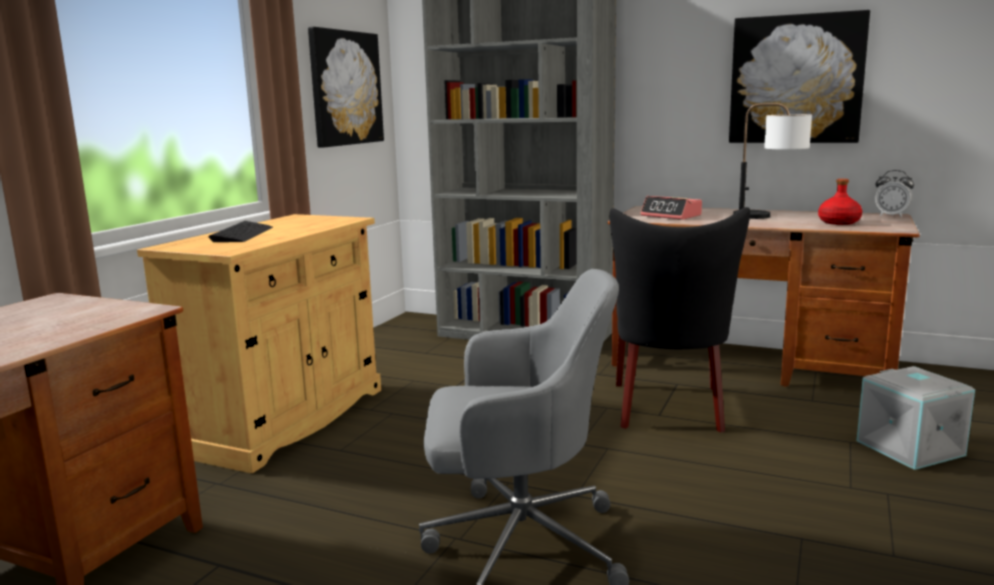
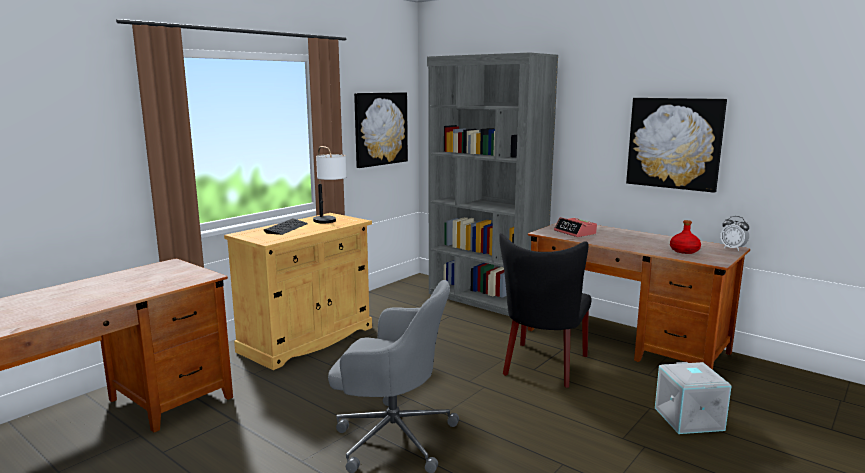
camera: 15 degrees right, 0 degrees up
(769, 217) = (641, 241): table lamp -> table lamp (329, 223)

